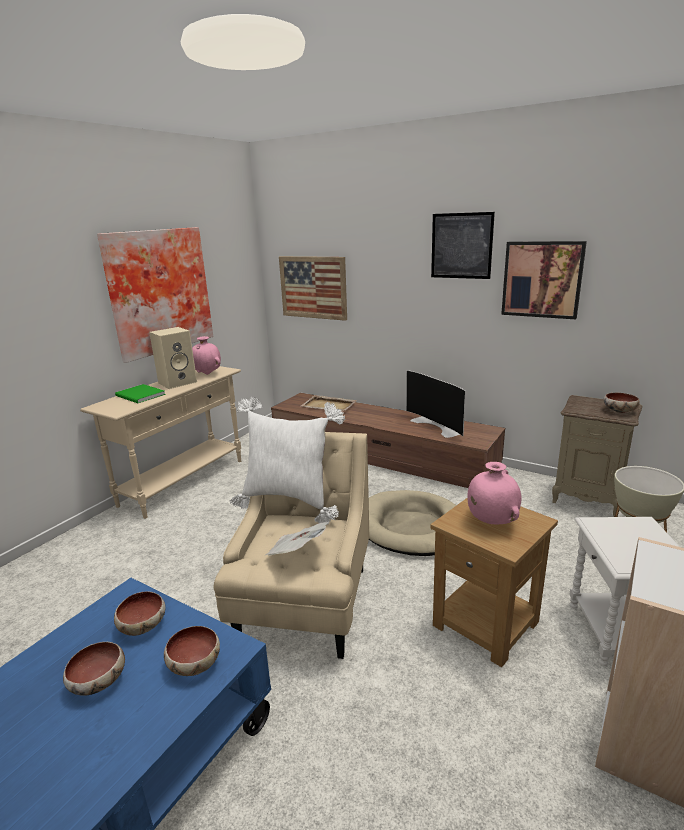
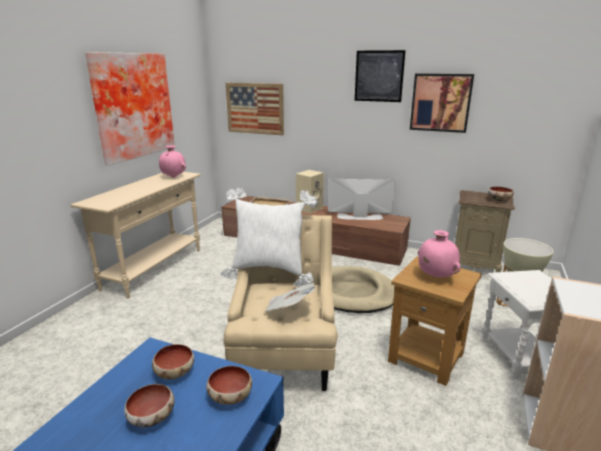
camera: 10 degrees left, 0 degrees up
(140, 396) = (121, 194): green book -> none
(178, 382) = (150, 183): beige speaker -> beige speaker (309, 208)
(437, 426) = (359, 217): television -> television turned 135 degrees clockwise

